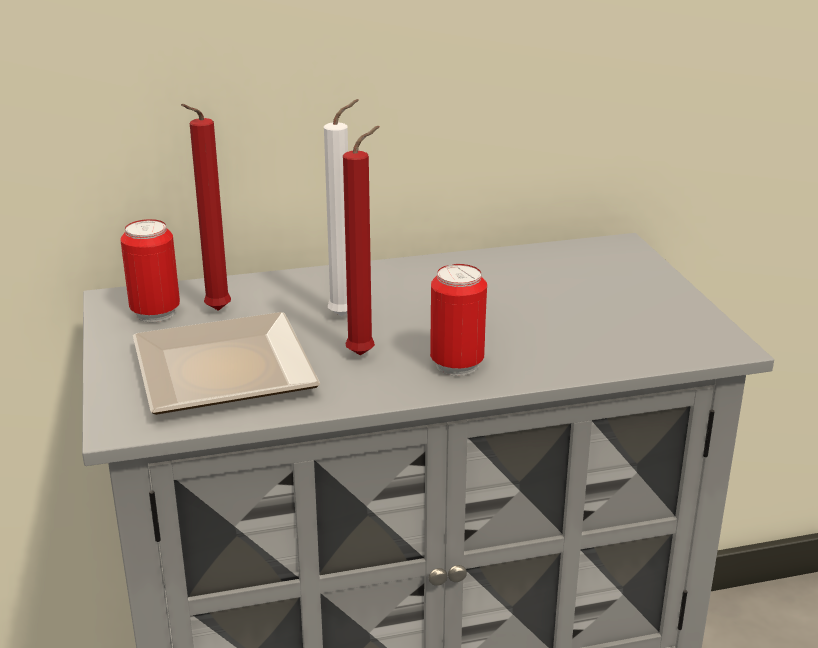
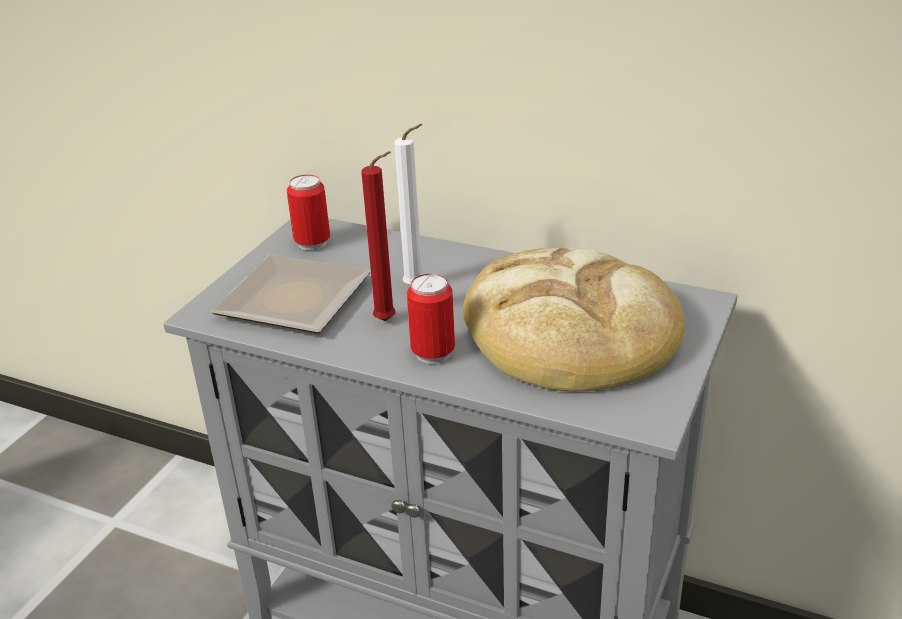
camera: 40 degrees right, 5 degrees up
(214, 312) = (345, 255): red candle -> none
(550, 302) = (570, 330): none -> bread

